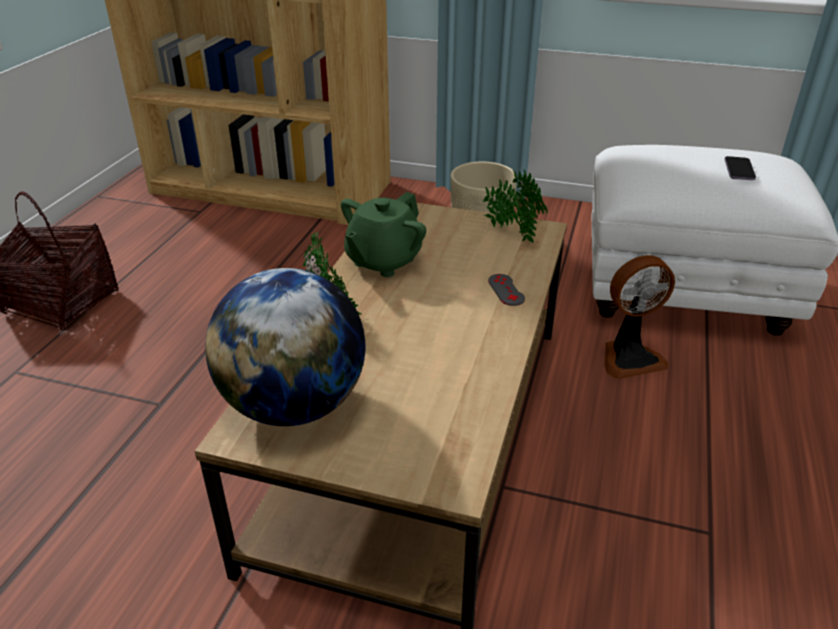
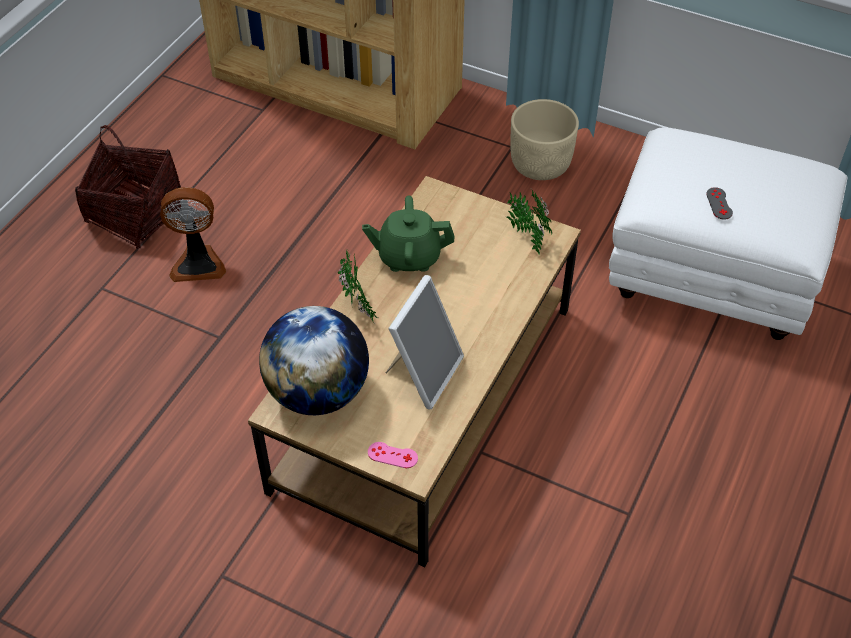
camera: 10 degrees right, 15 degrees up
(383, 261) = (409, 256): green teapot -> green teapot turned 45 degrees clockwise
(417, 468) = (392, 455): none -> pink game controller
(432, 367) = (423, 373): none -> picture frame
(506, 290) = (501, 303): grey game controller -> grey game controller (719, 203)
(629, 358) = (629, 345): fan -> fan (198, 263)
(739, 170) = (760, 189): phone -> none

